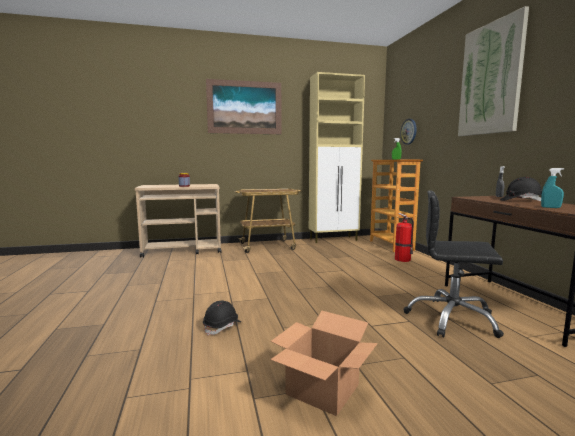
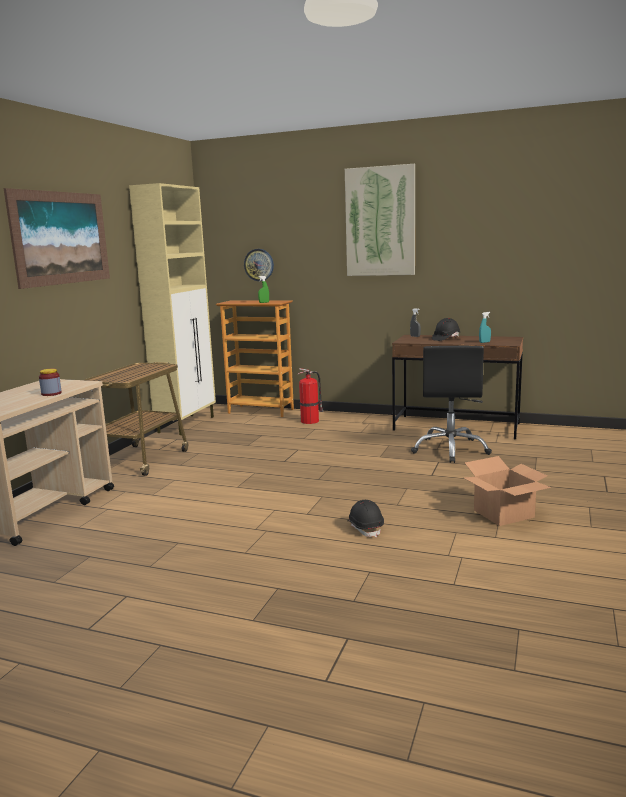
camera: 55 degrees left, 5 degrees up
(452, 319) = (450, 449): black office chair -> black office chair turned 45 degrees counterclockwise

